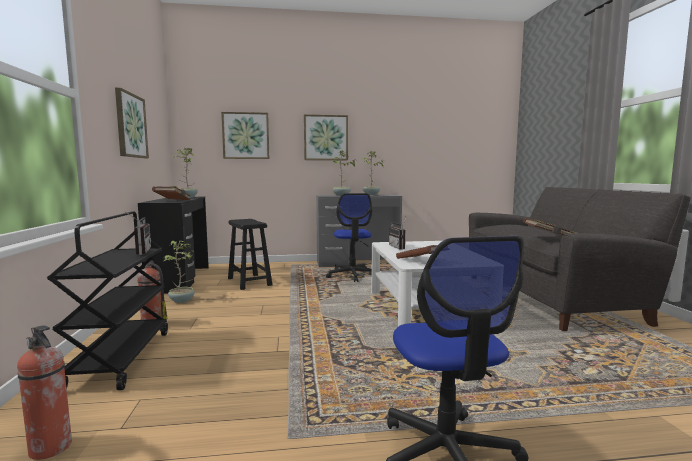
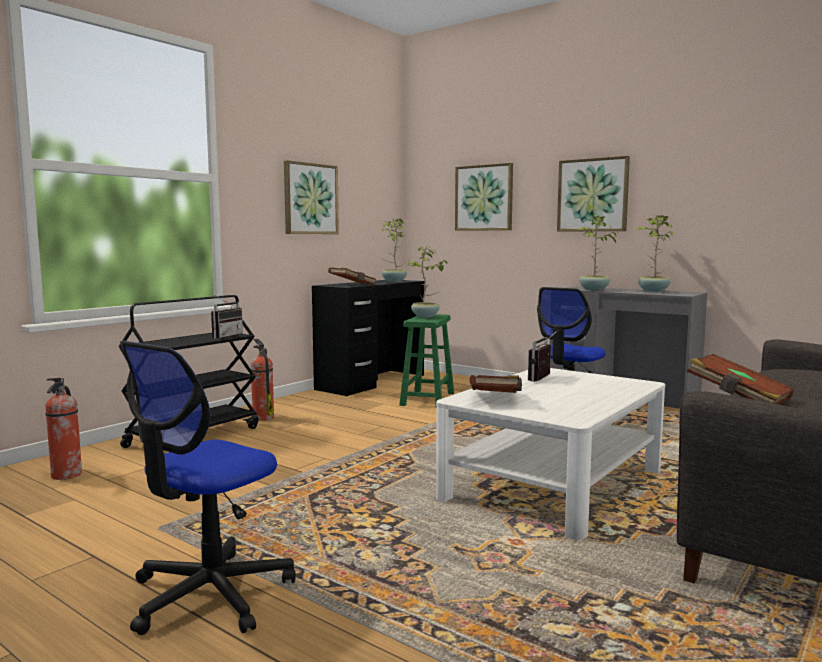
camera: 45 degrees right, 0 degrees up
(182, 300) = (328, 403): potted plant -> potted plant (425, 316)
(249, 282) = (428, 399): black stool -> green stool

